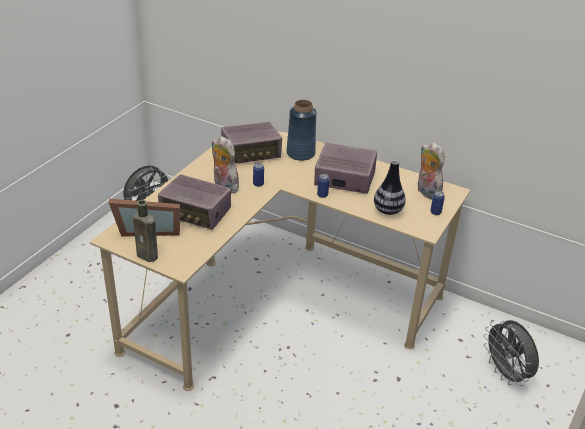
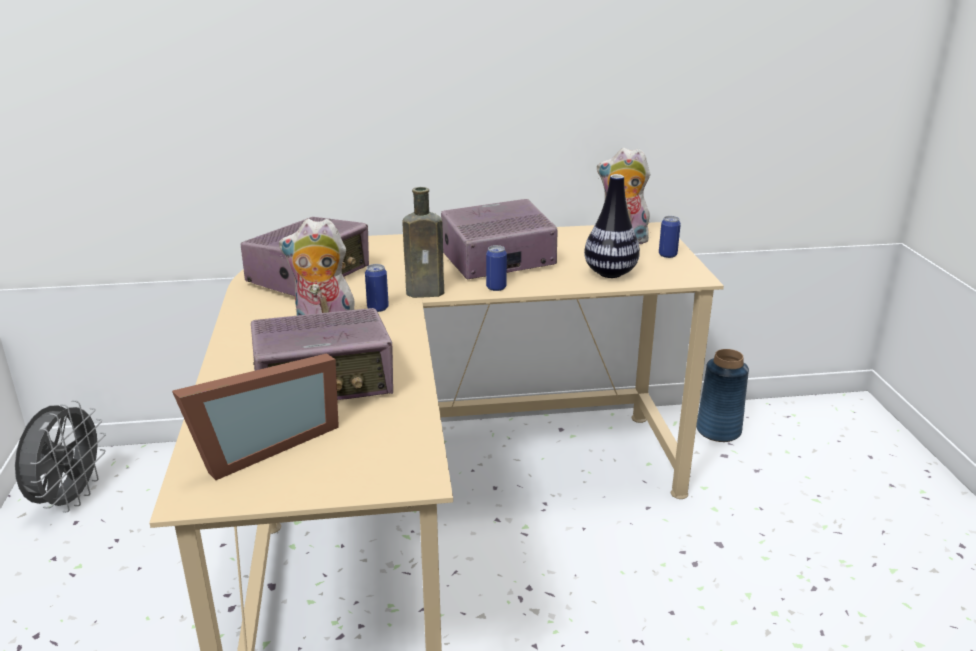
camera: 35 degrees left, 10 degrees down
(148, 256) = (321, 487): brown bottle -> brown bottle (428, 292)
(300, 153) = (389, 254): blue vase -> blue vase (718, 430)
(506, 374) = (818, 467): grey fan -> none

